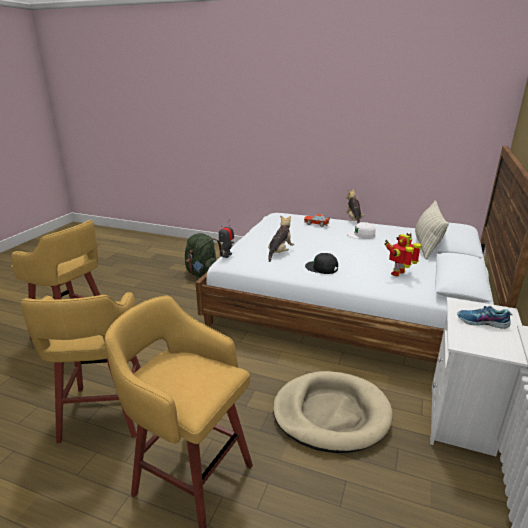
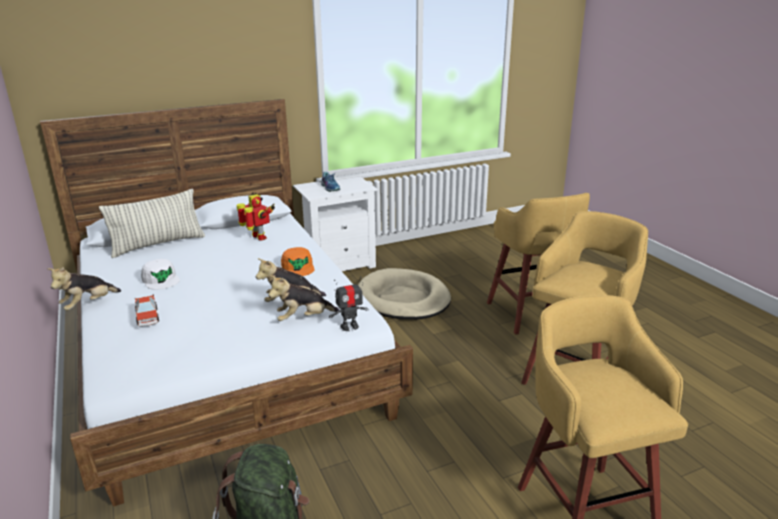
camera: 135 degrees left, 0 degrees up
(255, 249) = (303, 318): none -> plush toy
(321, 268) = (298, 267): black cap -> orange cap
(399, 273) = (258, 238): toy robot -> toy robot turned 135 degrees counterclockwise

